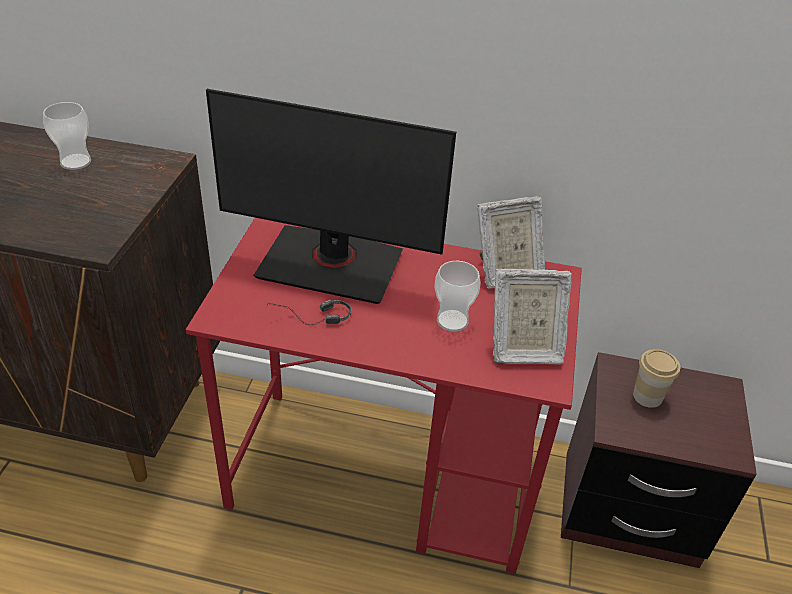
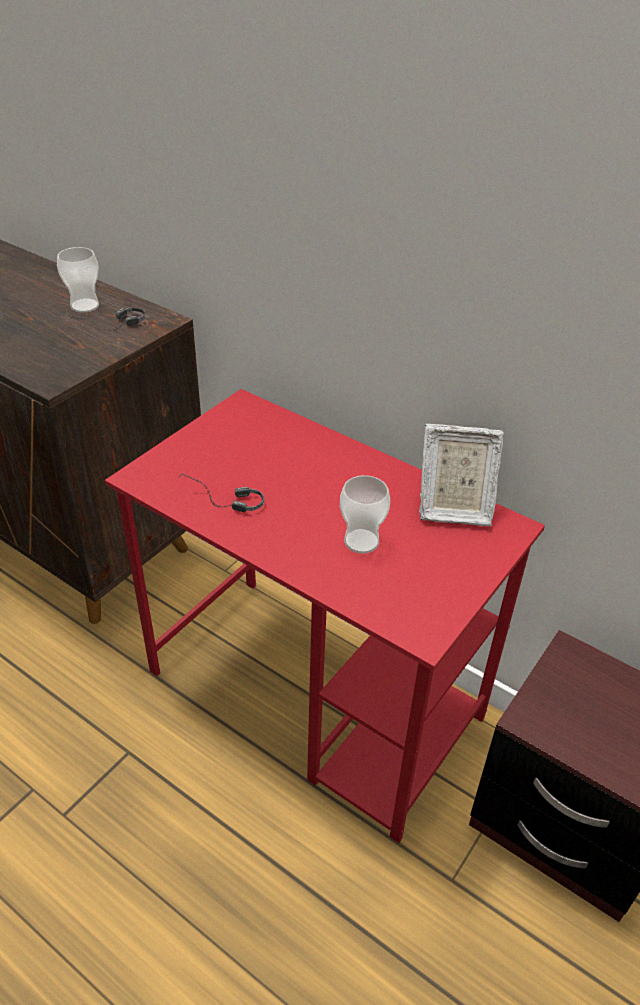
camera: 25 degrees right, 0 degrees up
(120, 178) = (112, 327): none -> headphones
(331, 264) = (276, 454): monitor -> none
(523, 348) = (419, 591): picture frame -> none
(647, 396) = (590, 696): cup -> none

